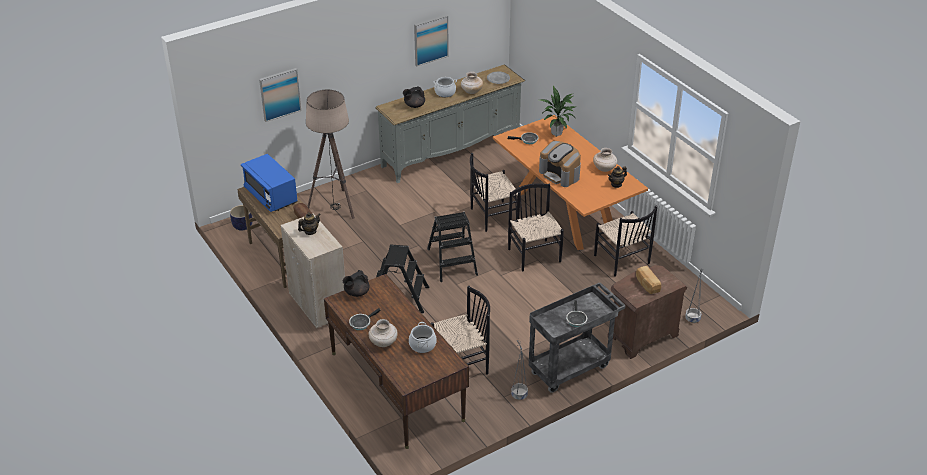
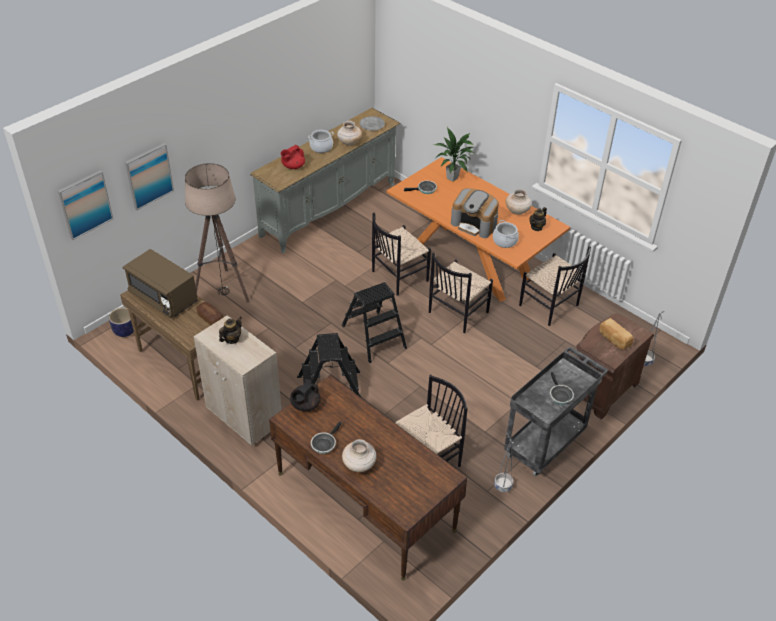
camera: 15 degrees left, 5 degrees up
(271, 196) = (163, 298): blue microwave -> brown microwave
(414, 105) = (293, 166): black teapot -> red teapot
(422, 345) = (405, 459): cooking pot -> cooking pot (504, 241)
(430, 40) = (300, 91): picture -> picture (85, 204)
(533, 254) = (456, 313): black chair -> black chair turned 105 degrees counterclockwise

